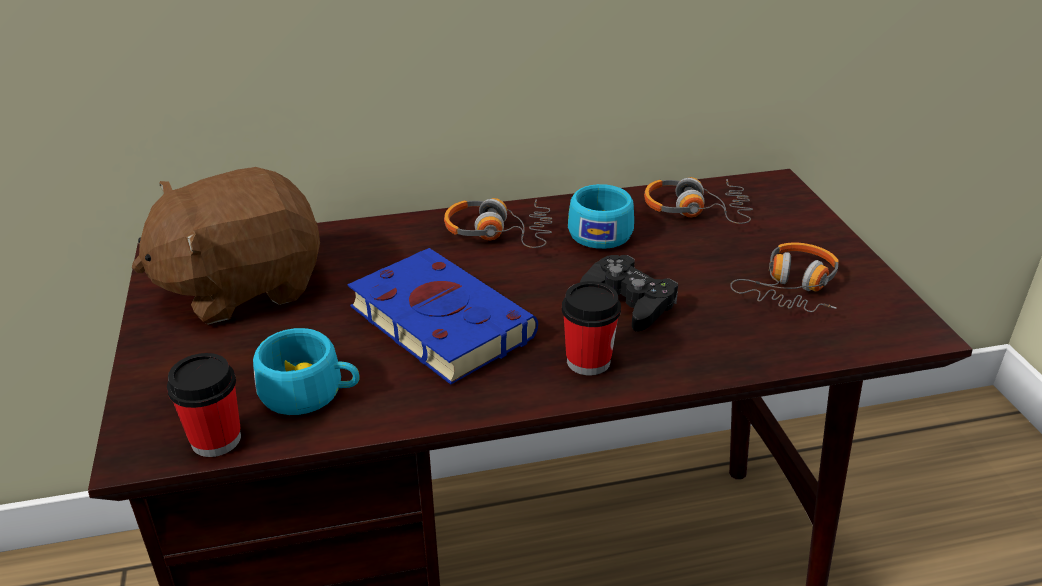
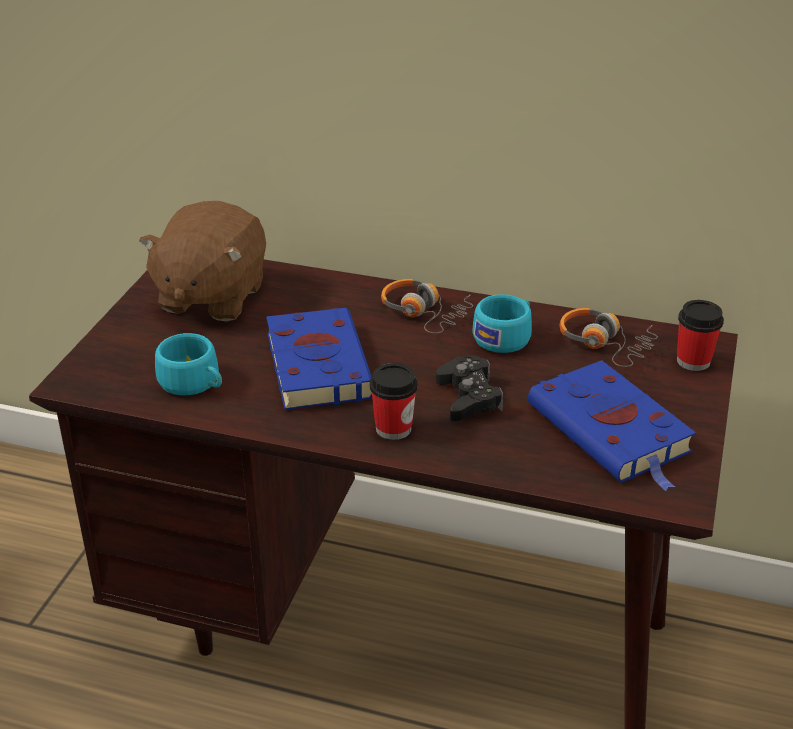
camera: 30 degrees right, 0 degrees up
(216, 439) = (117, 392): cup -> cup (693, 361)
(242, 286) = (211, 297): brown plush toy -> brown plush toy turned 75 degrees counterclockwise
(791, 288) = (612, 432): headphones -> blue book

